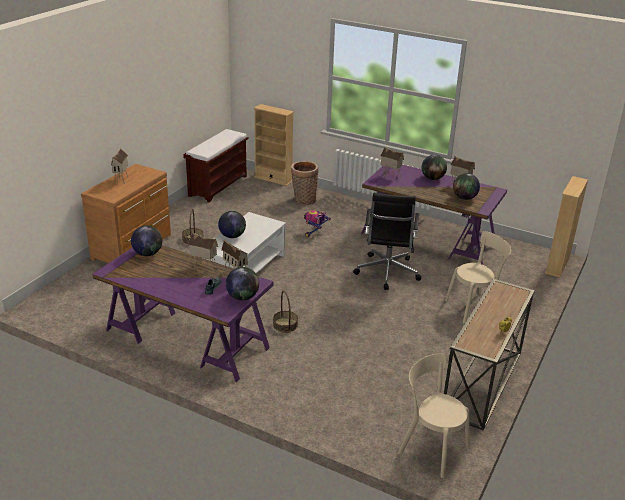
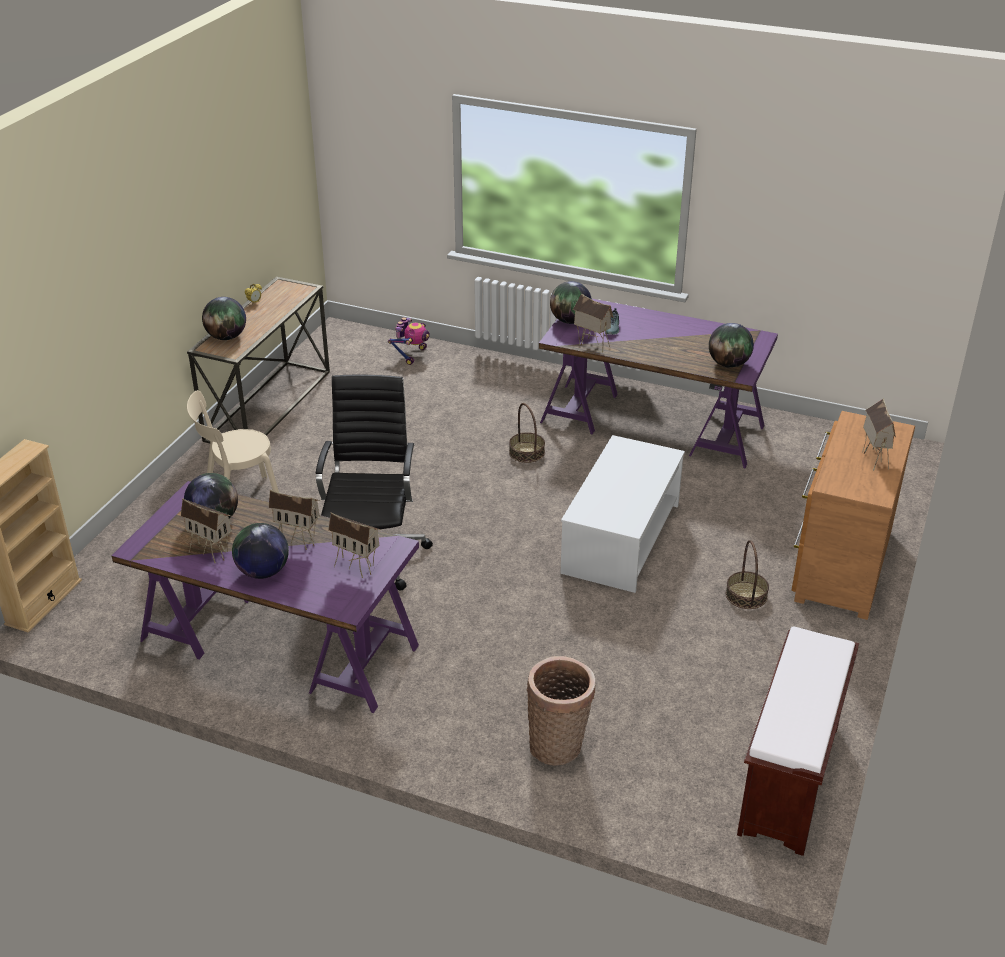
camera: 175 degrees right, 5 degrees up
(204, 268) = (638, 351): toy house -> toy house (298, 540)
(232, 236) = (643, 480): globe -> globe (227, 337)
(273, 179) = (660, 830): beige bookcase -> none
(315, 233) = (513, 638): toy robot -> toy robot (411, 355)
(430, 448) = (347, 345): beige chair -> none

